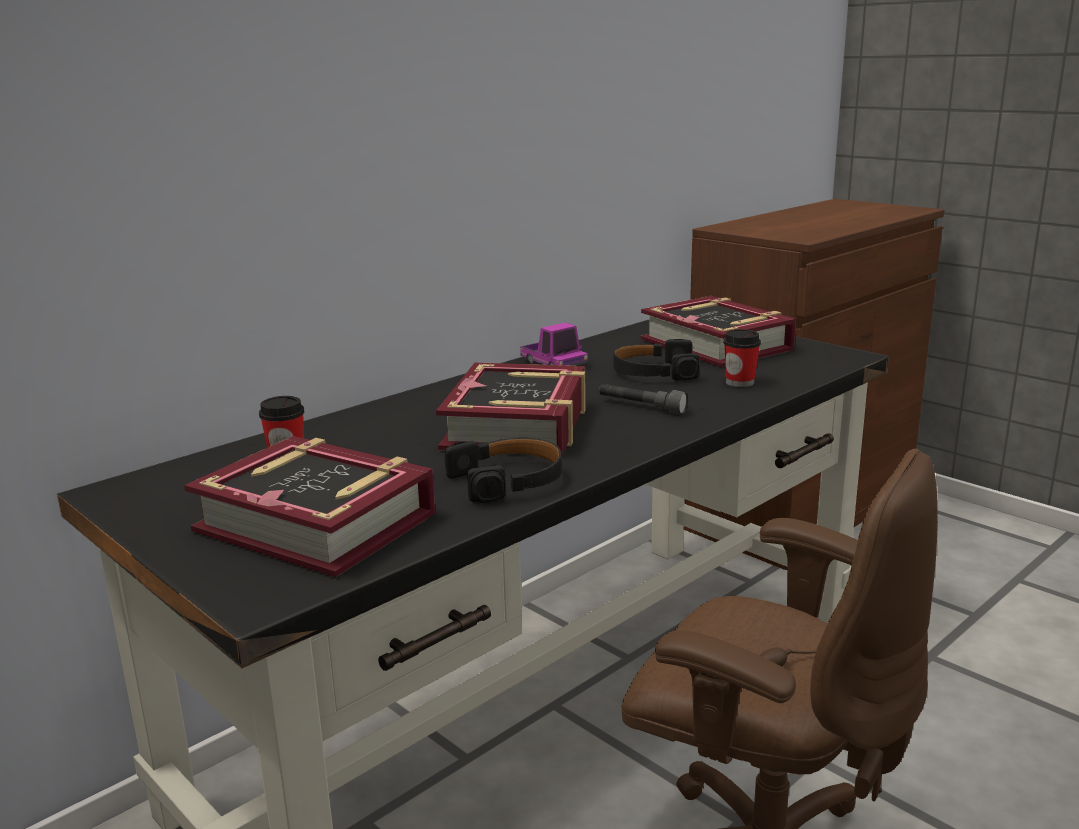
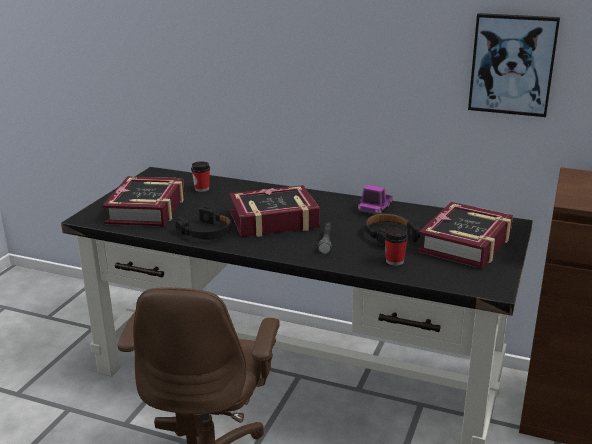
camera: 65 degrees right, 5 degrees up
(637, 99) = (512, 64): none -> picture

